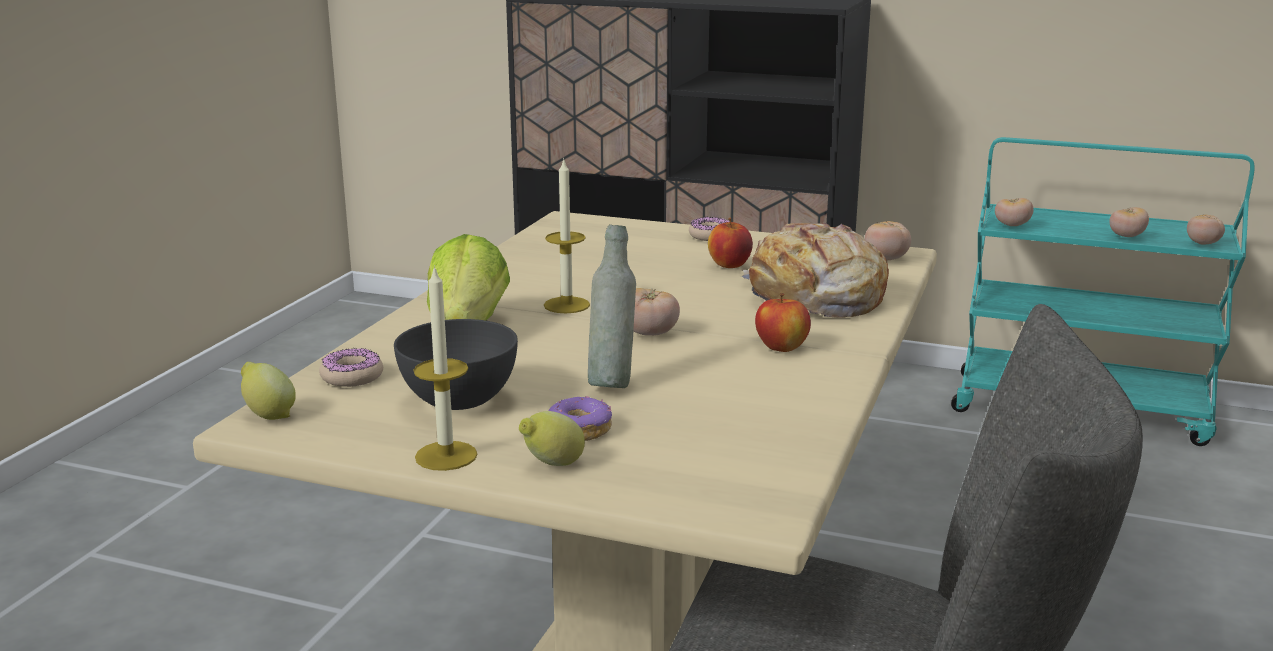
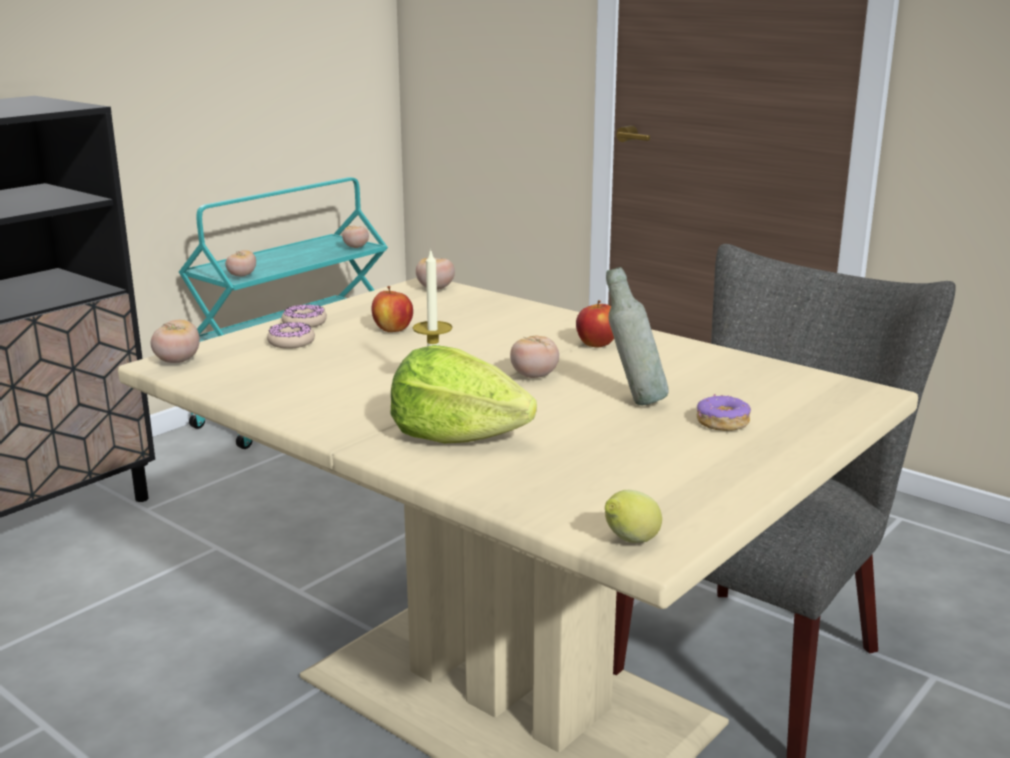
camera: 70 degrees left, 0 degrees up
(352, 376) = (551, 497): donut -> donut (291, 342)
(446, 456) = (755, 472): candle -> none
(459, 400) = (638, 457): grey bowl -> none
(552, 465) = (783, 439): lemon -> none
(815, 298) = (501, 320): bread -> none
(1126, 236) = (314, 257): tomato -> tomato (177, 361)

